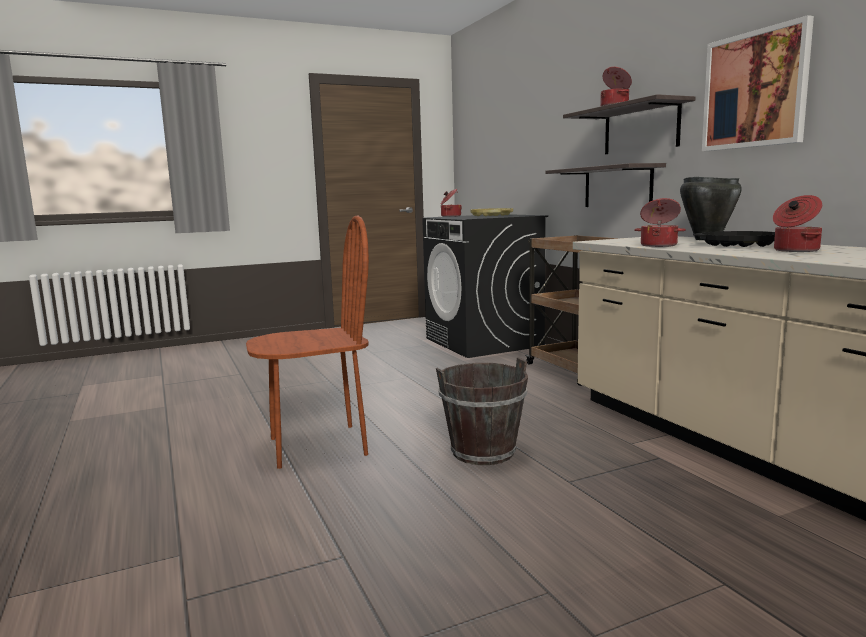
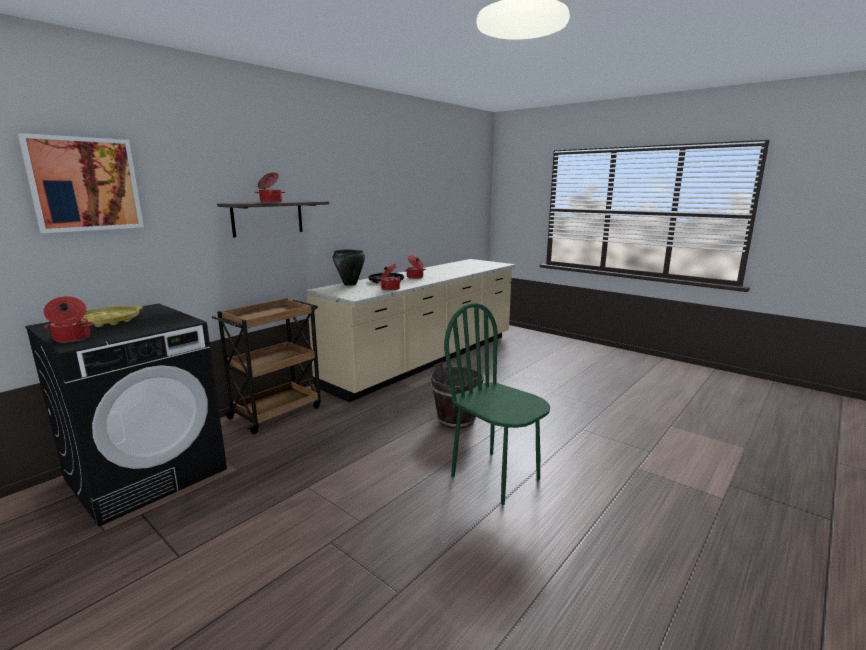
camera: 115 degrees left, 5 degrees up
(318, 446) = (496, 477): brown chair -> green chair
(617, 187) = (250, 263): shelf -> none
(755, 90) = (342, 202): picture -> picture (85, 184)

